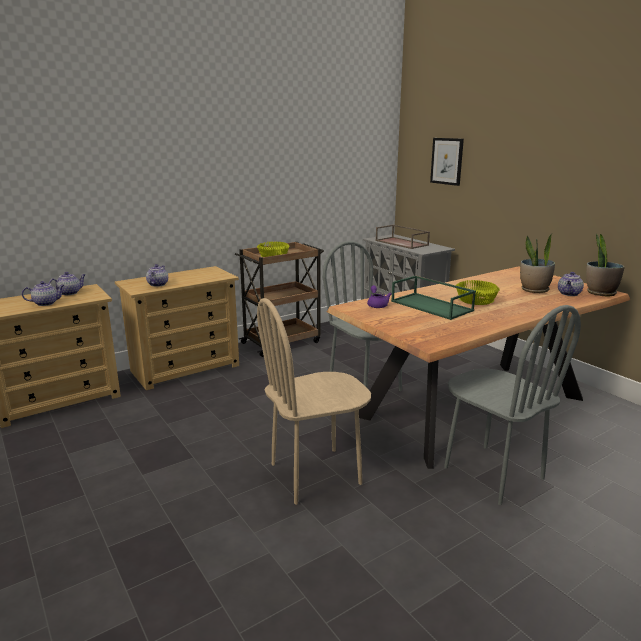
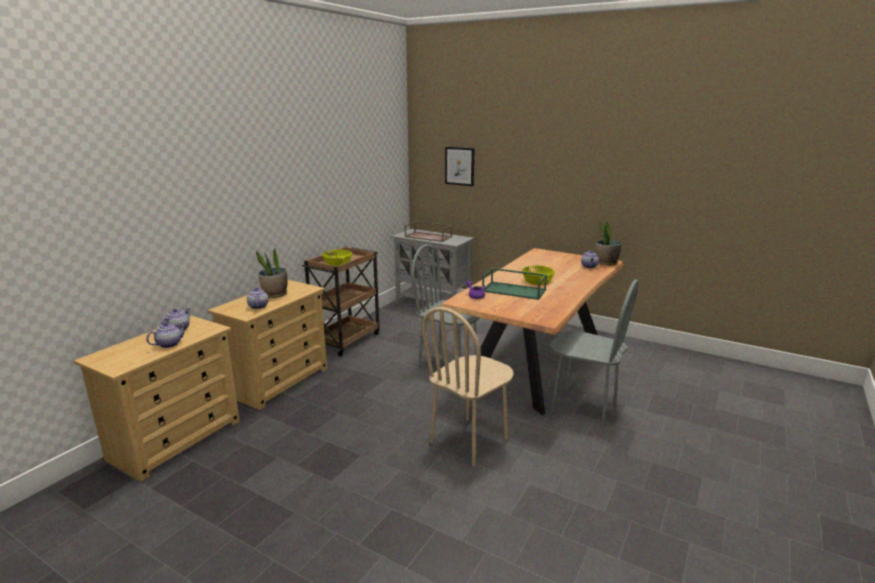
camera: 25 degrees left, 0 degrees up
(534, 290) = (565, 267): potted plant -> potted plant (275, 294)

